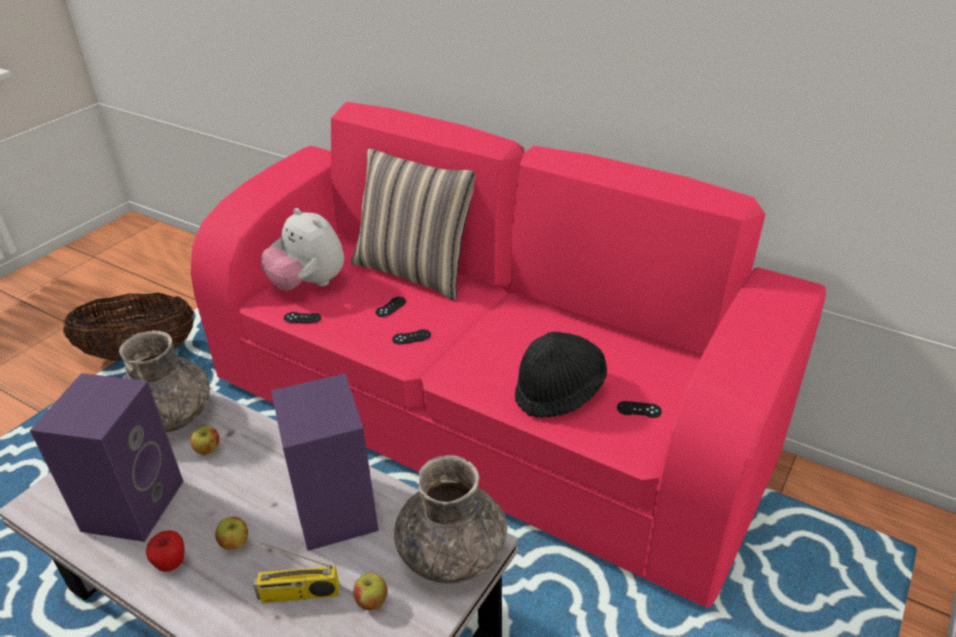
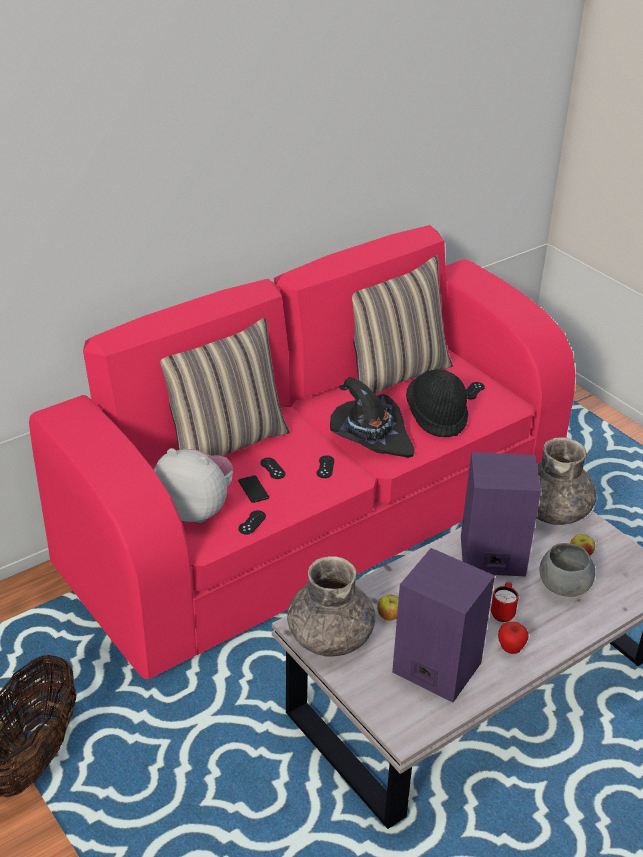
camera: 70 degrees left, 0 degrees up
(235, 543) = (503, 612): apple -> red mug
(298, 594) = (563, 586): radio -> grey bowl
(308, 284) = (196, 509): plush toy -> plush toy turned 135 degrees counterclockwise
(352, 305) = (253, 489): none -> phone
(483, 353) = (370, 437): none -> black hat
(620, 340) = (395, 373): none -> pillow

